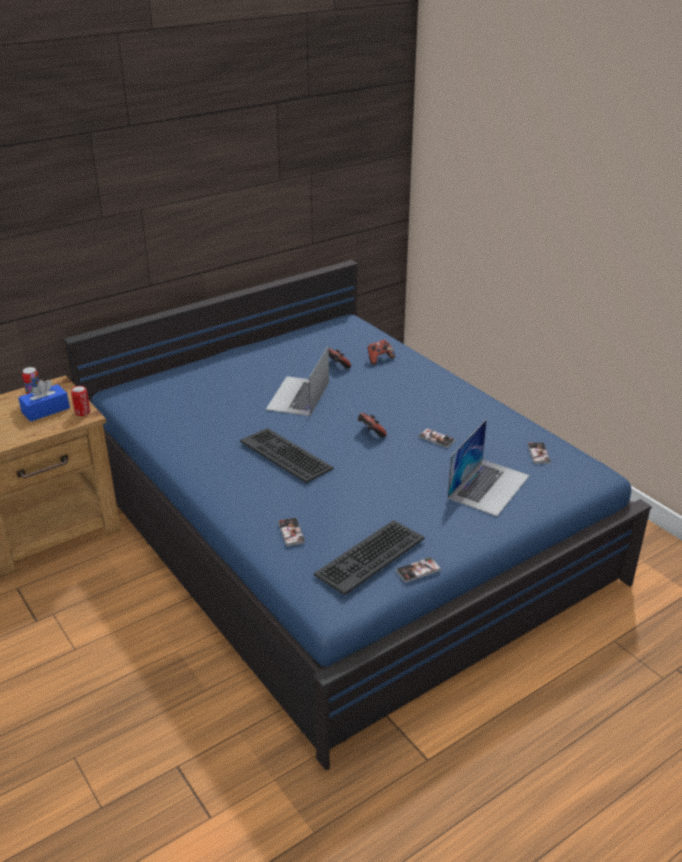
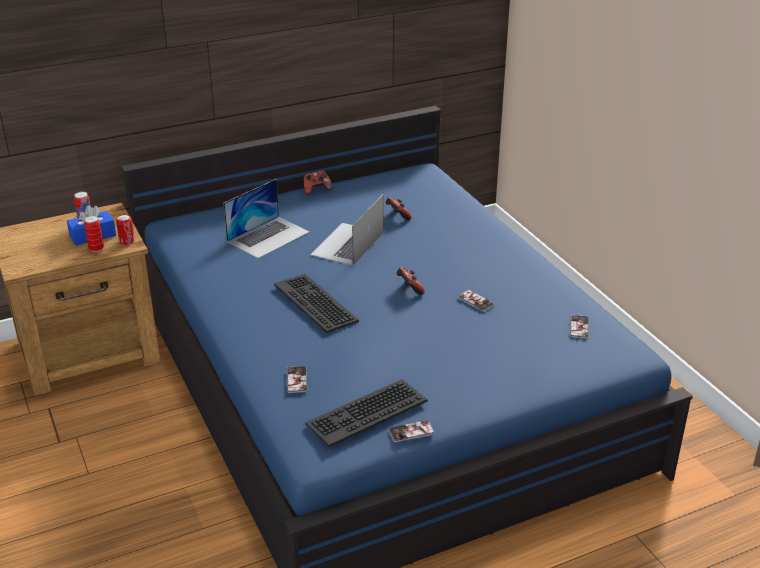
camera: 10 degrees right, 0 degrees up
(53, 423) = (96, 249): none -> can
(379, 359) = (444, 213): game controller -> game controller (316, 189)
(488, 486) = (513, 356): laptop -> laptop (268, 236)

